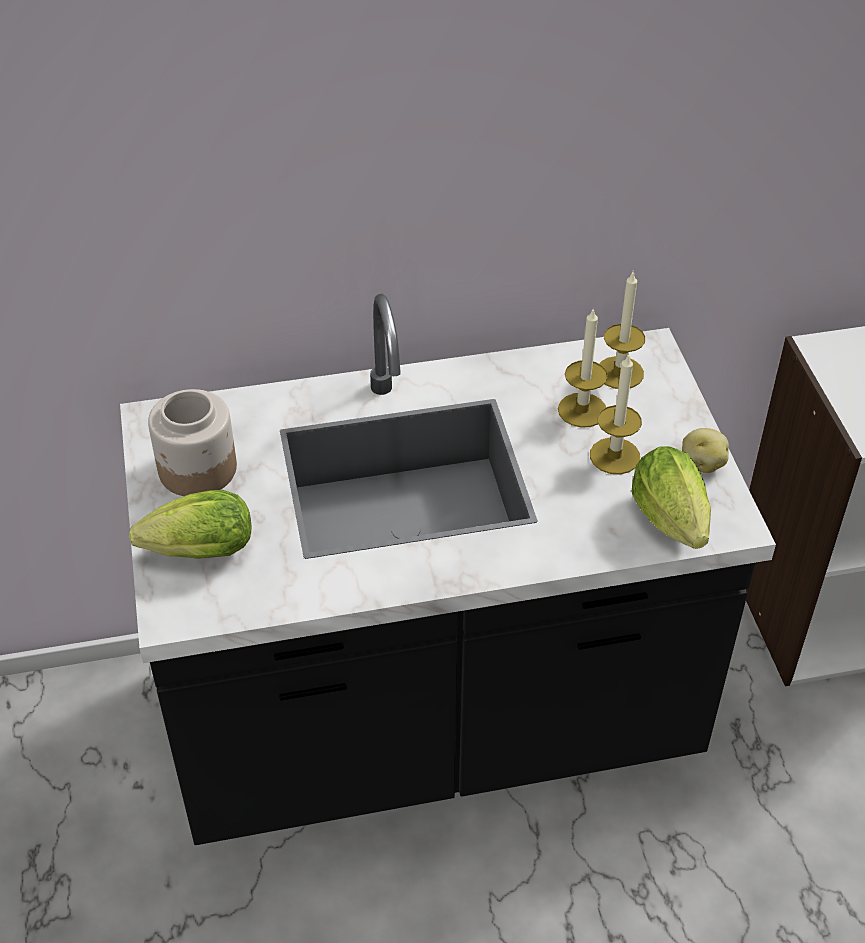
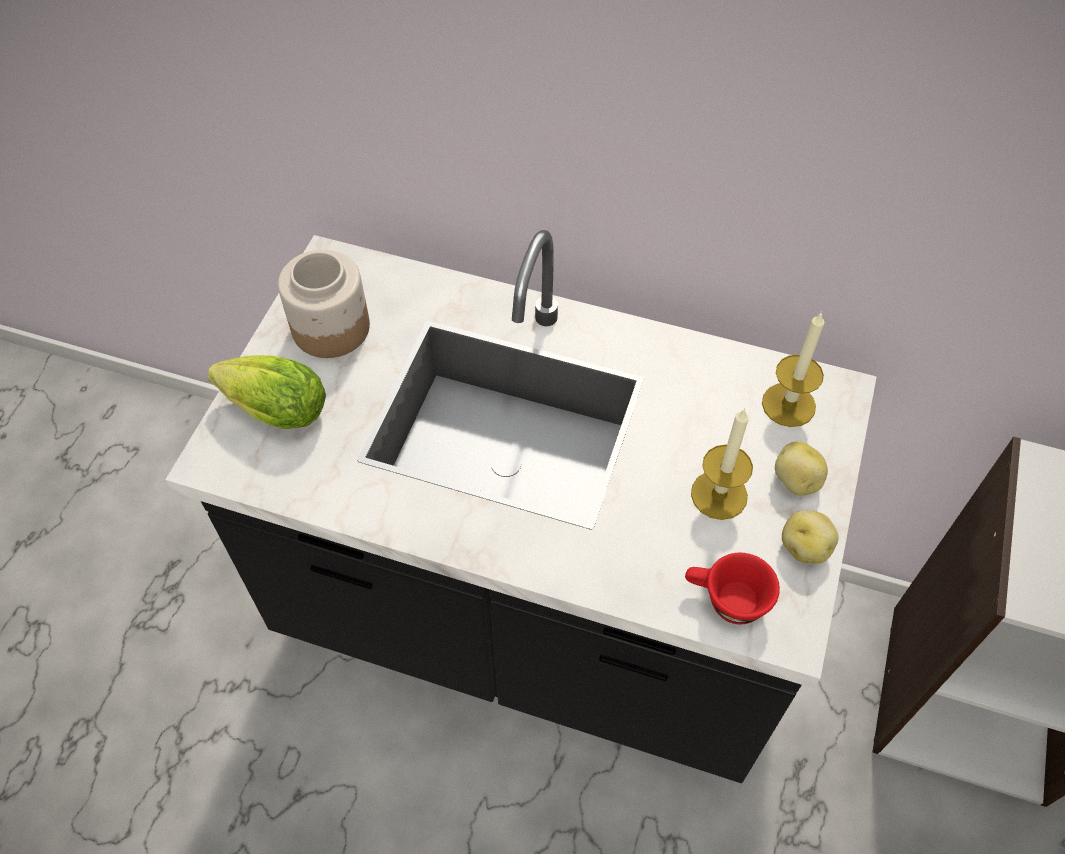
camera: 30 degrees right, 10 degrees up
(582, 410) = (721, 429): candle -> none
(663, 422) = (796, 481): none -> potato
(673, 524) = (725, 600): lettuce -> red cup

